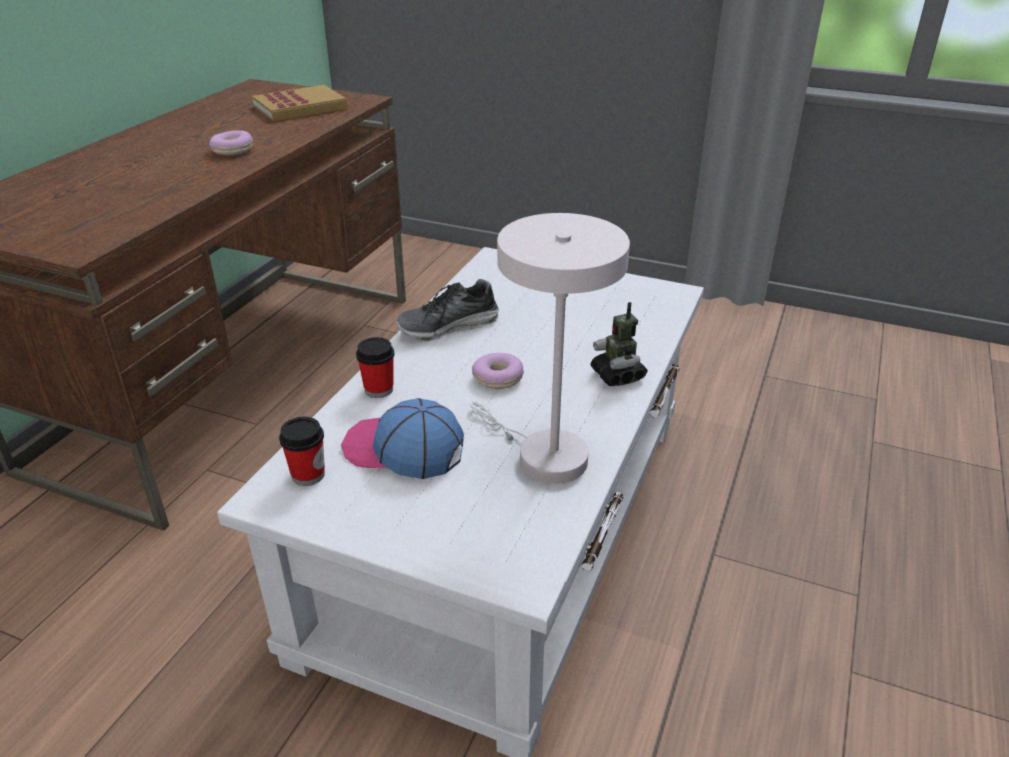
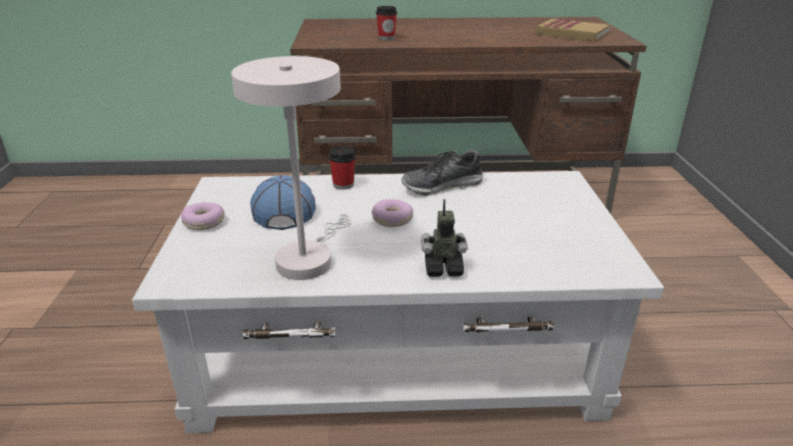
camera: 65 degrees right, 5 degrees down
(233, 150) = (473, 37): donut -> donut (204, 222)
(308, 475) = (243, 189): cup -> cup (386, 38)
(448, 327) = (442, 186): shoe -> shoe turned 60 degrees counterclockwise
(618, 375) = (443, 268): toy robot -> toy robot turned 45 degrees clockwise

